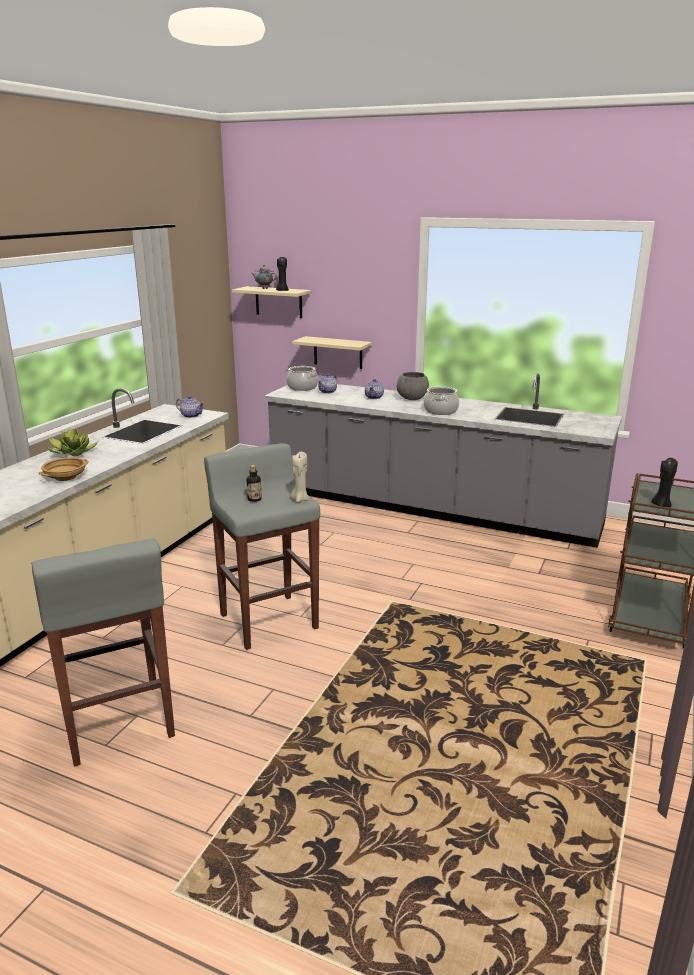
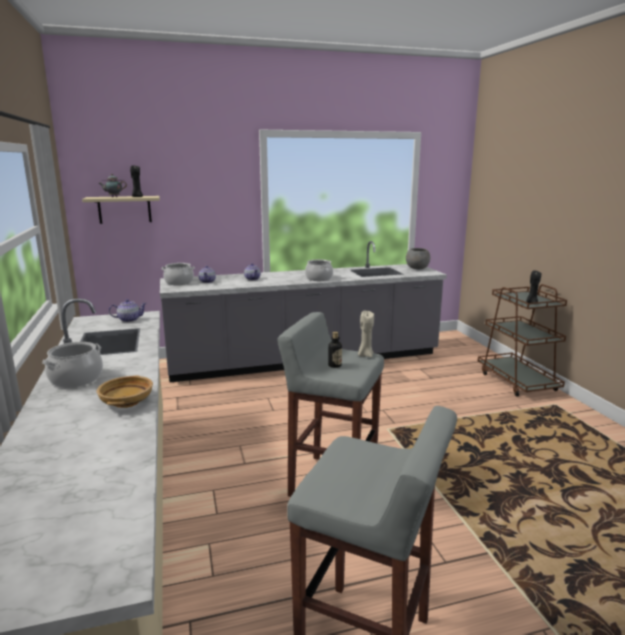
camera: 40 degrees left, 5 degrees down
(73, 453) = (76, 379): potted plant -> cooking pot
(338, 352) = (191, 249): beige shelf -> none
(412, 399) = (281, 275): grey bowl -> grey bowl (417, 268)

